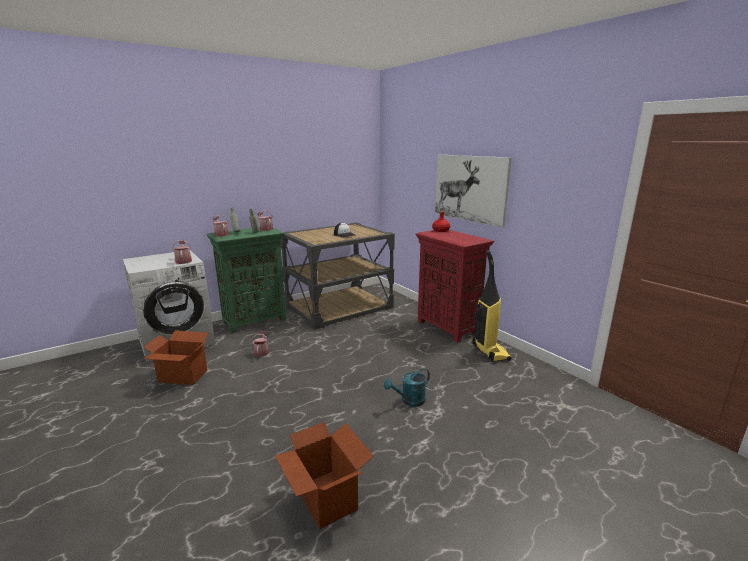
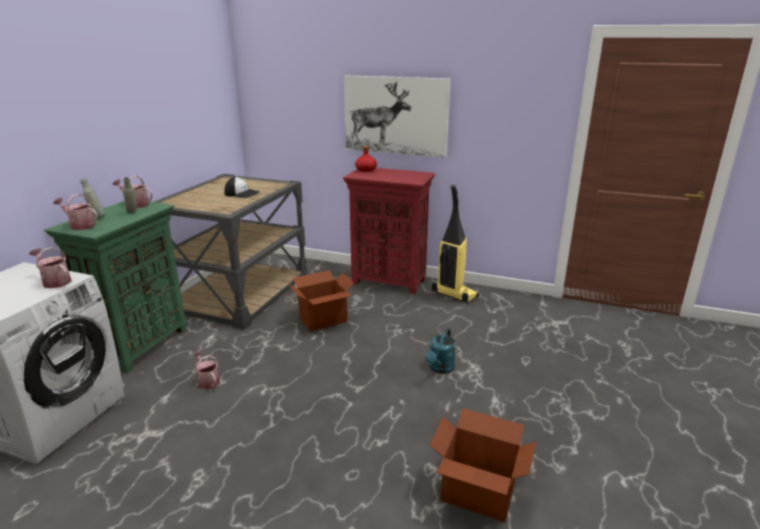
camera: 35 degrees left, 5 degrees up
(183, 376) = (130, 456): cardboard box -> cardboard box (323, 320)

